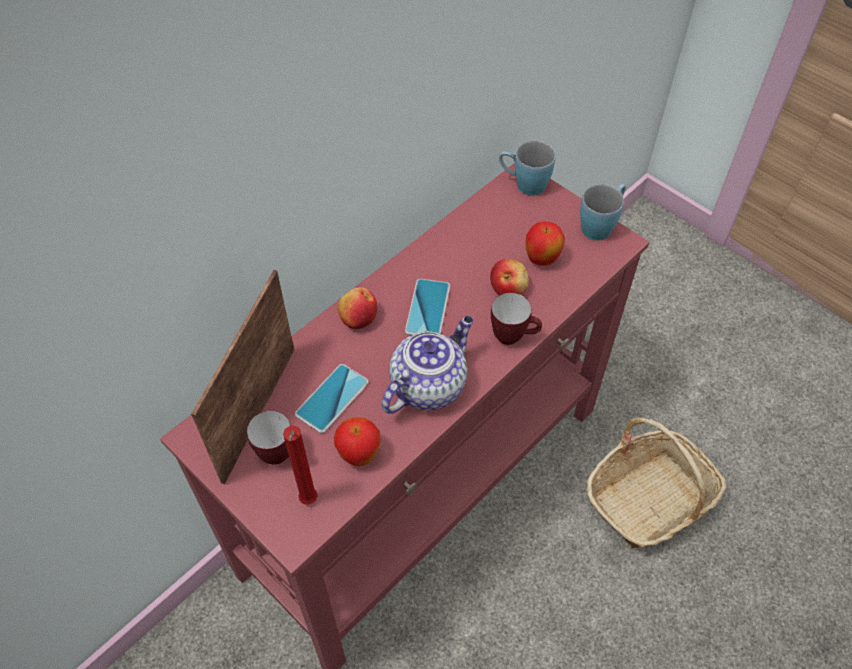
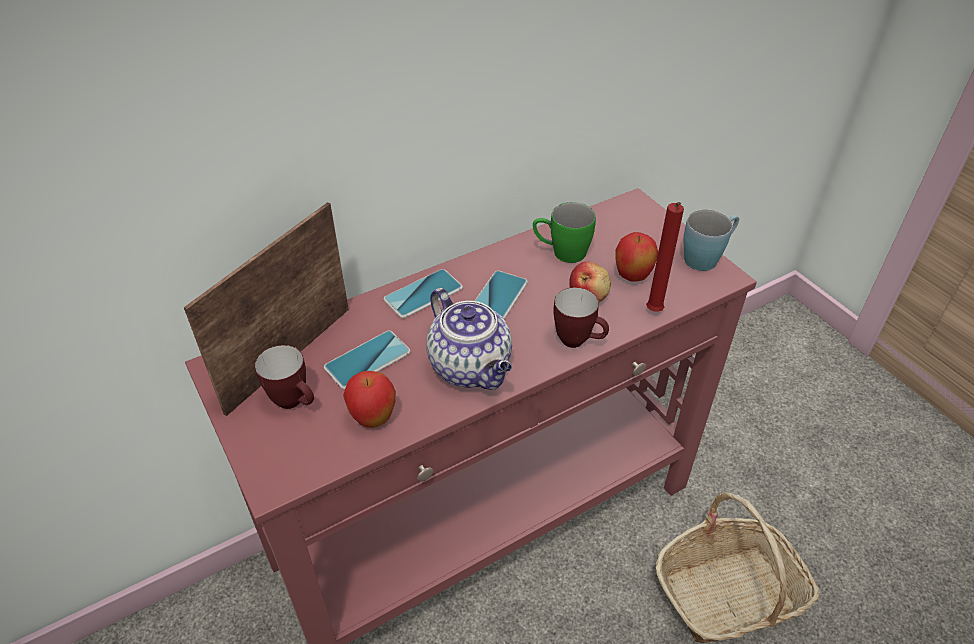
camera: 15 degrees right, 10 degrees down
(308, 502) = (302, 452): red candle -> red candle (653, 313)
(358, 318) = (423, 294): apple -> phone
(428, 385) = (472, 368): teapot -> teapot turned 90 degrees clockwise
(470, 246) = (561, 253): none -> green mug
(523, 184) = (635, 209): blue mug -> none

